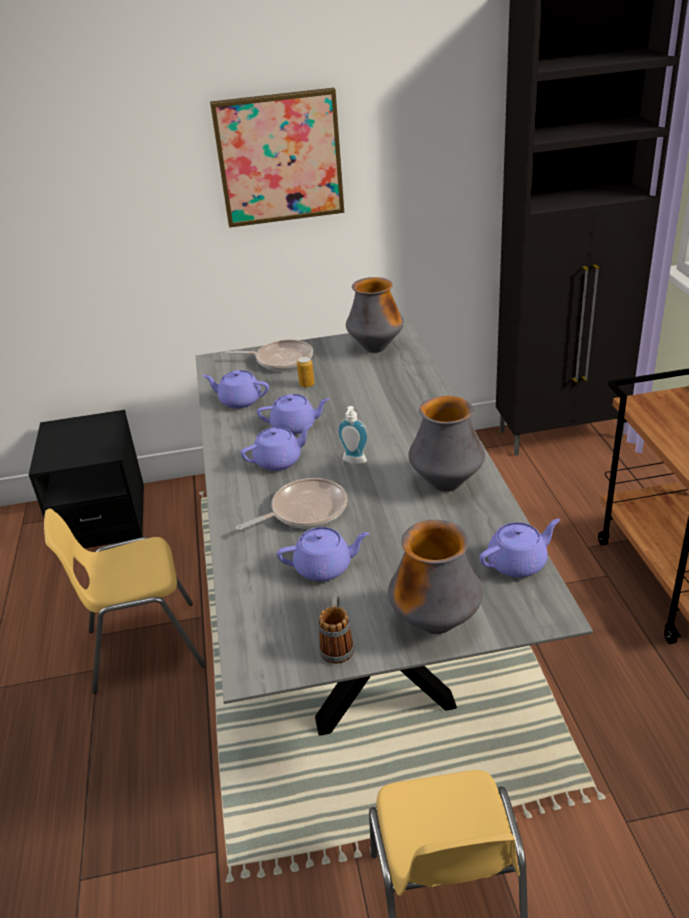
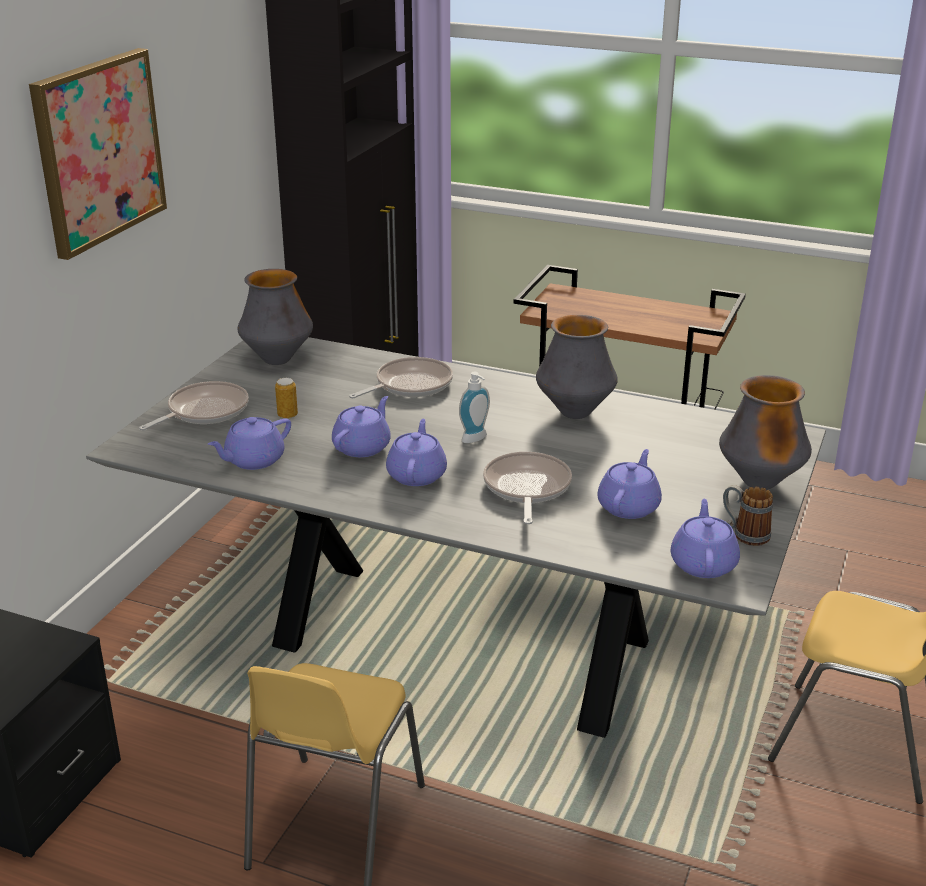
camera: 60 degrees left, 5 degrees down
(401, 404) = (410, 385): none -> frying pan
(518, 563) = (720, 425): purple teapot -> purple teapot (703, 563)

